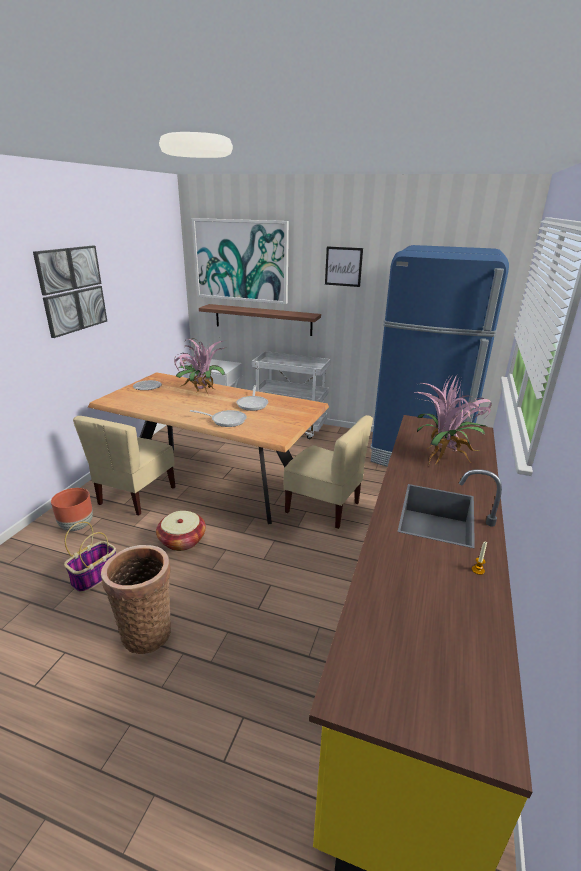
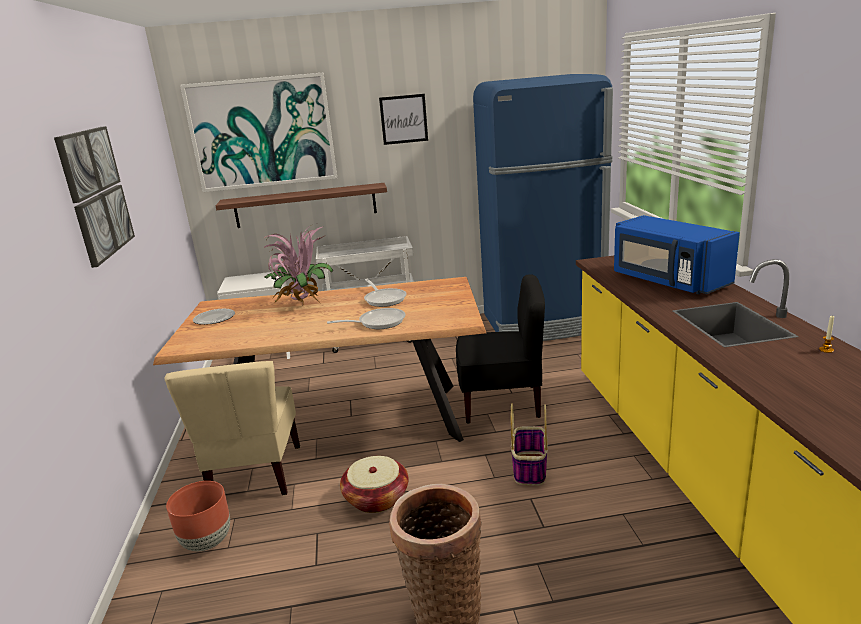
camera: 25 degrees left, 5 degrees down
(95, 576) = (304, 584): basket -> basket (529, 468)
(323, 507) = (502, 403): beige chair -> black chair
(446, 457) = (668, 281): potted plant -> blue microwave

